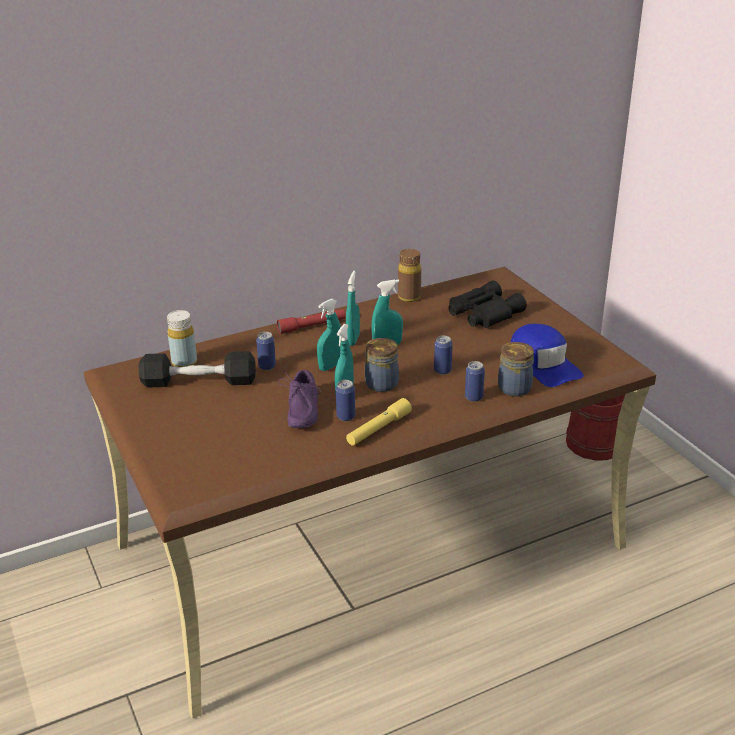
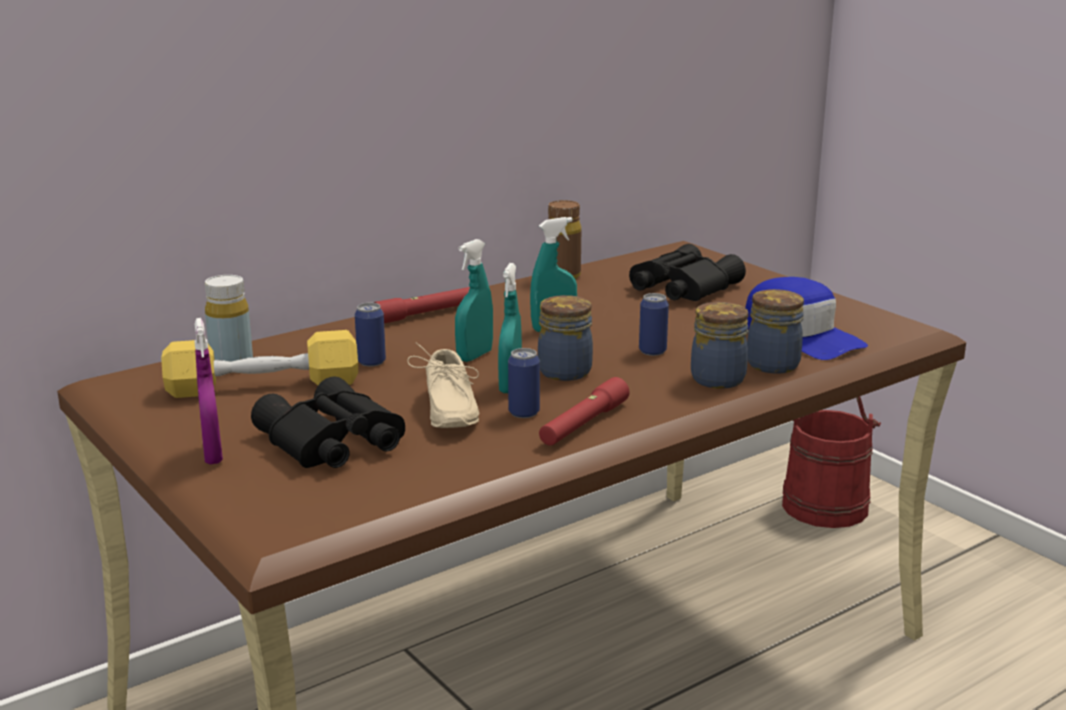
camera: 10 degrees left, 10 degrees down
(159, 434) = (213, 455): none -> purple spray bottle
(199, 381) = (263, 386): black dumbbell -> yellow dumbbell
(227, 431) = (330, 443): none -> black binoculars
(300, 411) = (445, 411): purple shoe -> beige shoe
(353, 339) = (497, 325): turquoise spray bottle -> none
(378, 429) = (583, 424): yellow flashlight -> red flashlight
(473, 397) = (716, 378): can -> jar

